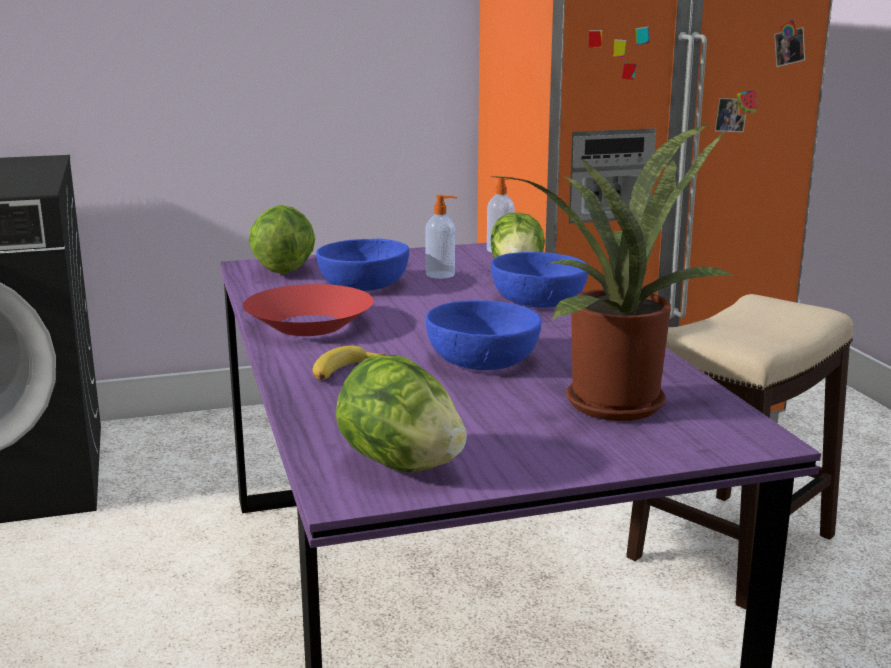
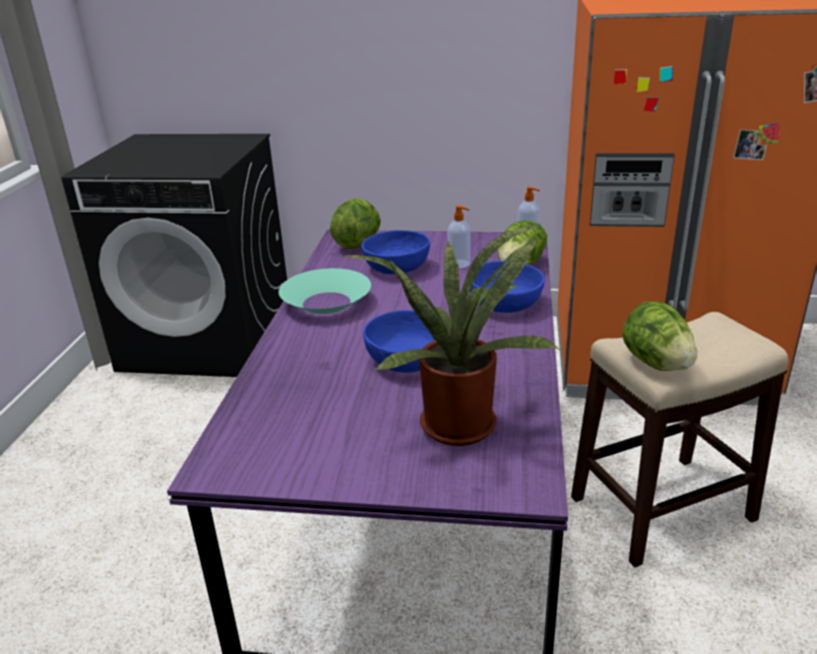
camera: 25 degrees right, 10 degrees up
(310, 325) = (327, 302): red bowl -> turquoise bowl
(344, 372) = (307, 354): banana -> none
(400, 464) = (264, 451): lettuce -> lettuce (656, 363)

